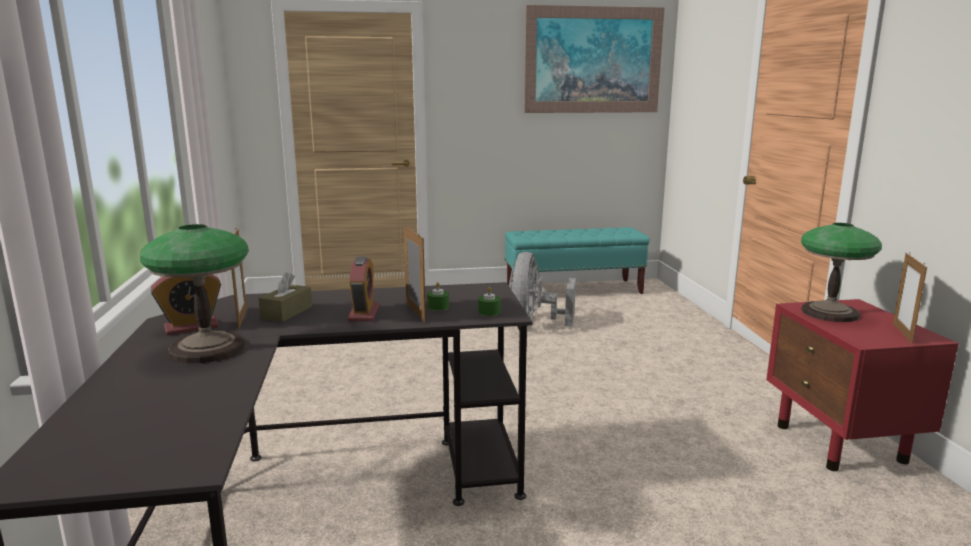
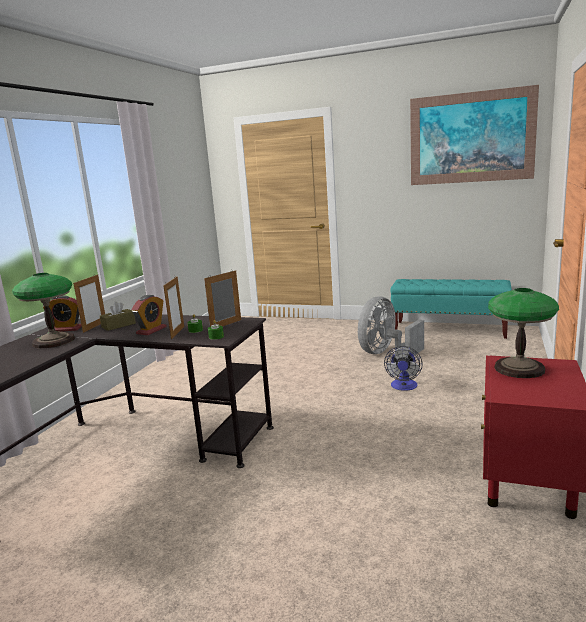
camera: 30 degrees right, 0 degrees up
(601, 360) = (404, 387): none -> fan
(902, 333) = (555, 394): picture frame -> picture frame (226, 325)

